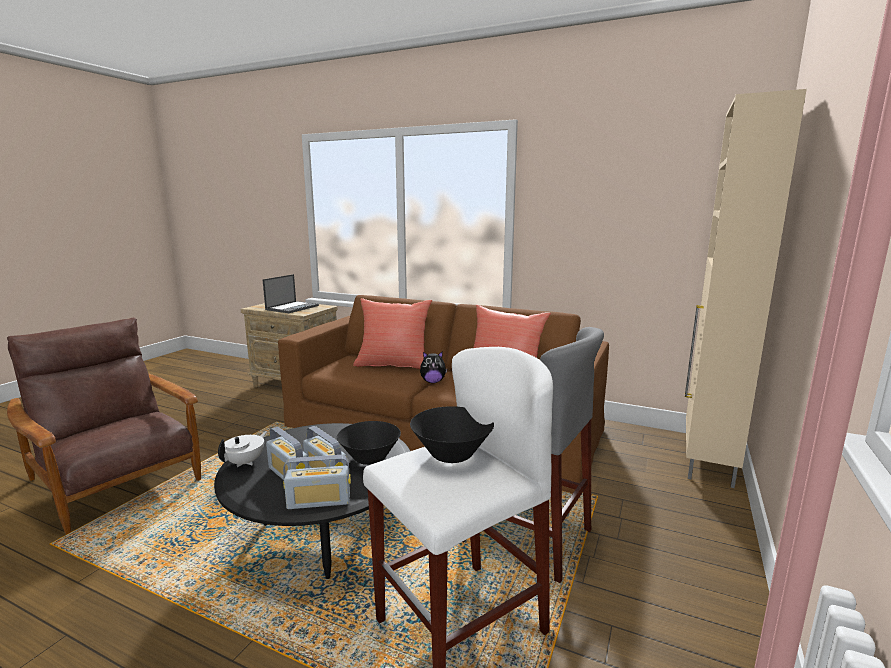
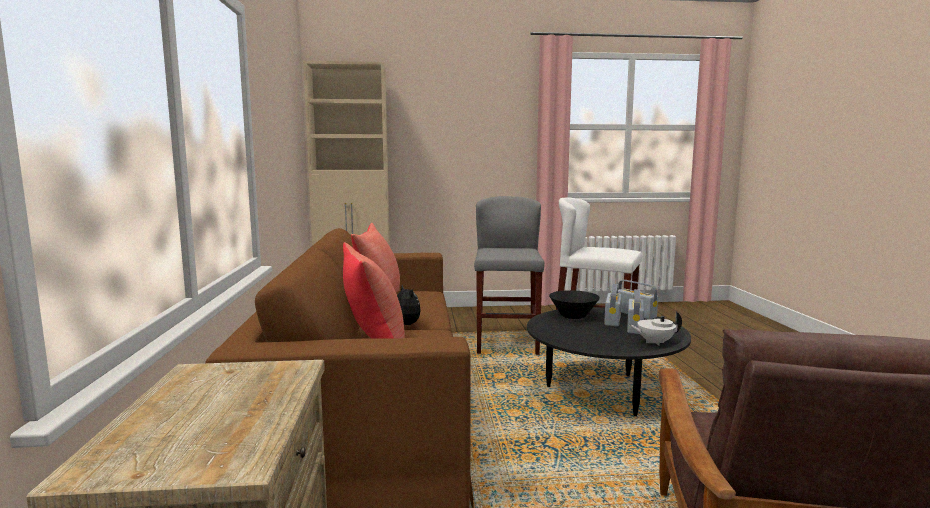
camera: 120 degrees left, 5 degrees down
(292, 307) = (224, 401): laptop -> none
(451, 454) = (594, 251): black bowl -> none

